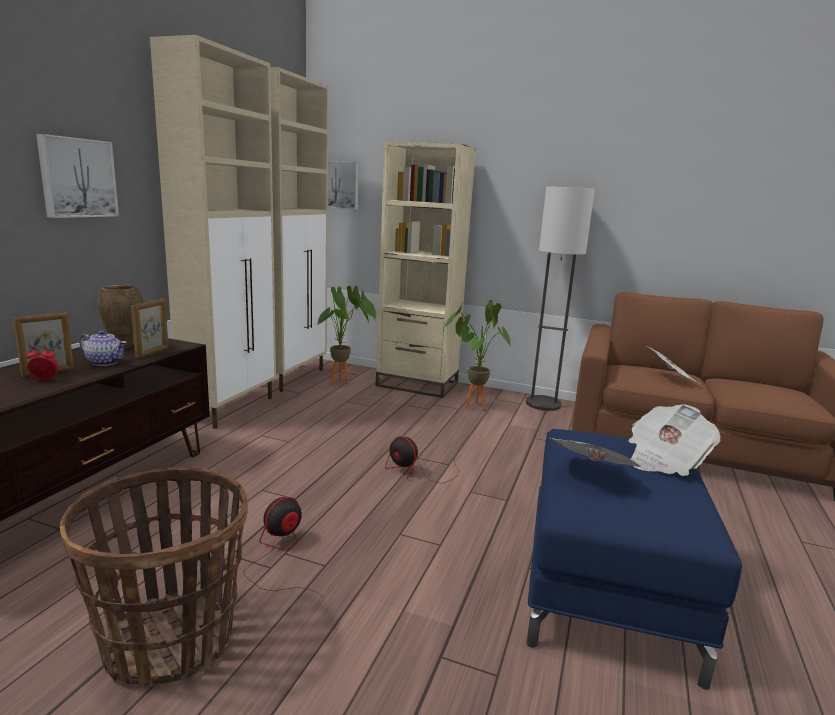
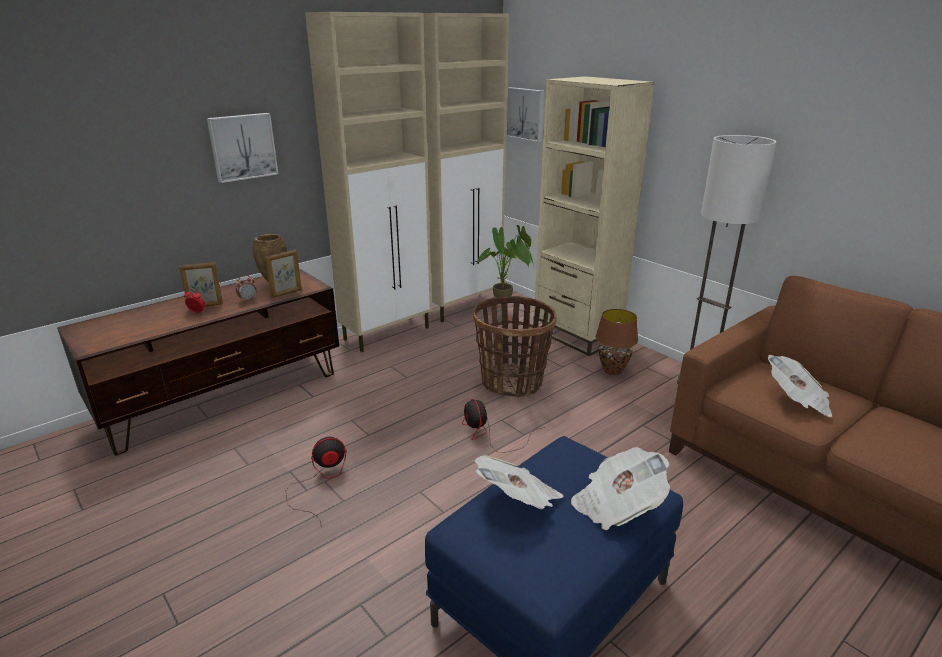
camera: 30 degrees right, 10 degrees up
(105, 362) = (248, 299): teapot -> alarm clock
(170, 641) = (210, 524): basket -> basket (512, 383)
(472, 405) = (612, 370): potted plant -> brown table lamp

